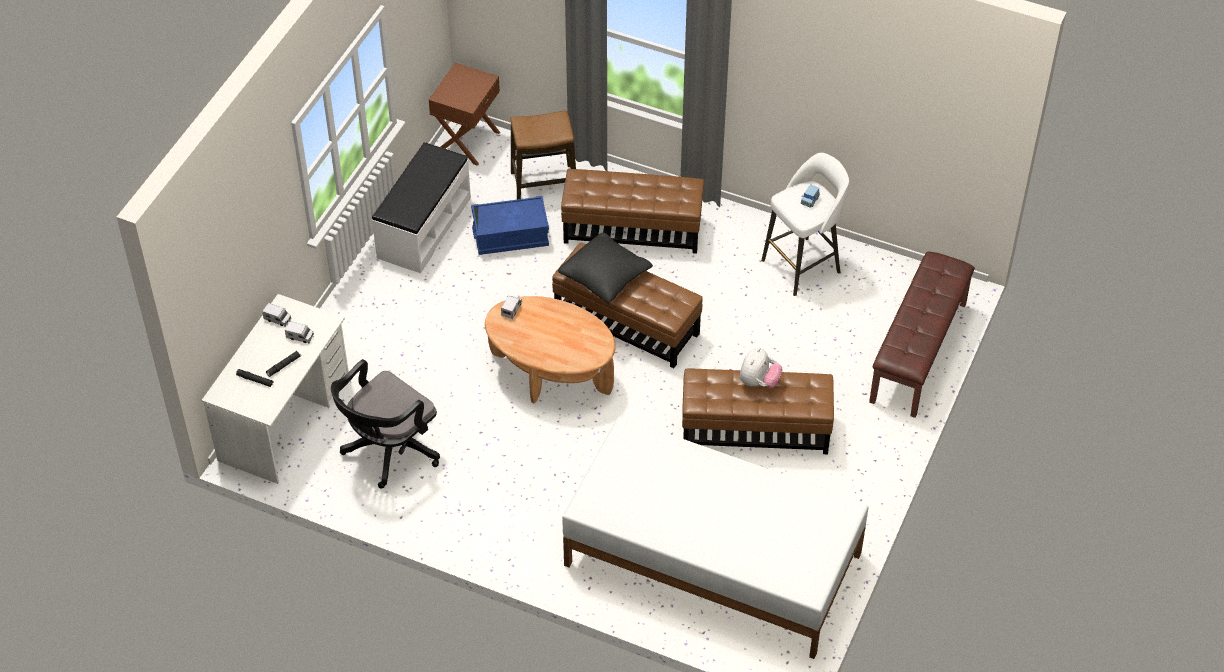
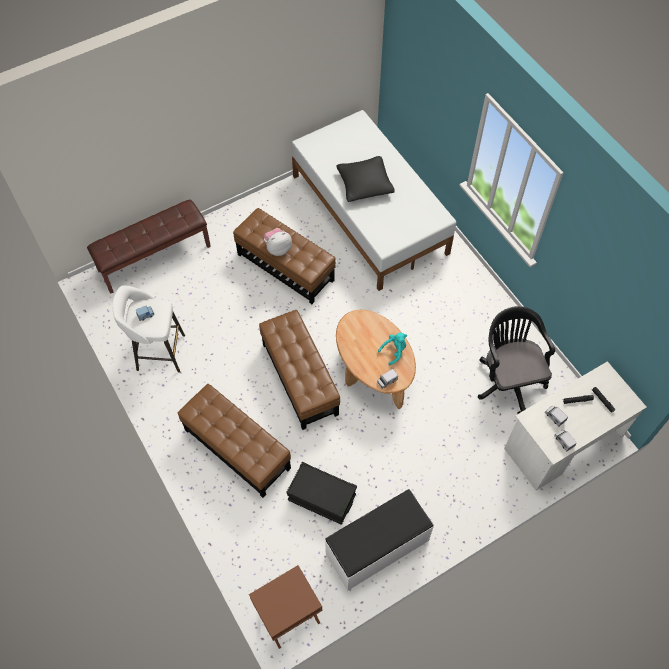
camera: 145 degrees left, 10 degrees up
(388, 451) = (508, 379): black office chair -> black office chair turned 90 degrees counterclockwise
(511, 236) = (322, 498): blue storage box -> black storage box
(527, 342) = (394, 351): none -> turquoise plush toy
(544, 184) = (264, 531): stool -> none
(605, 276) = (306, 373): black pillow -> black pillow (364, 184)

